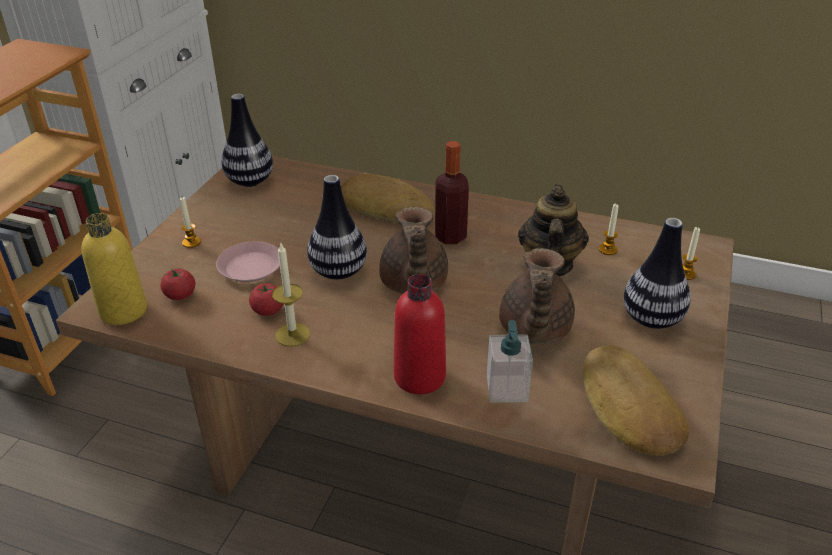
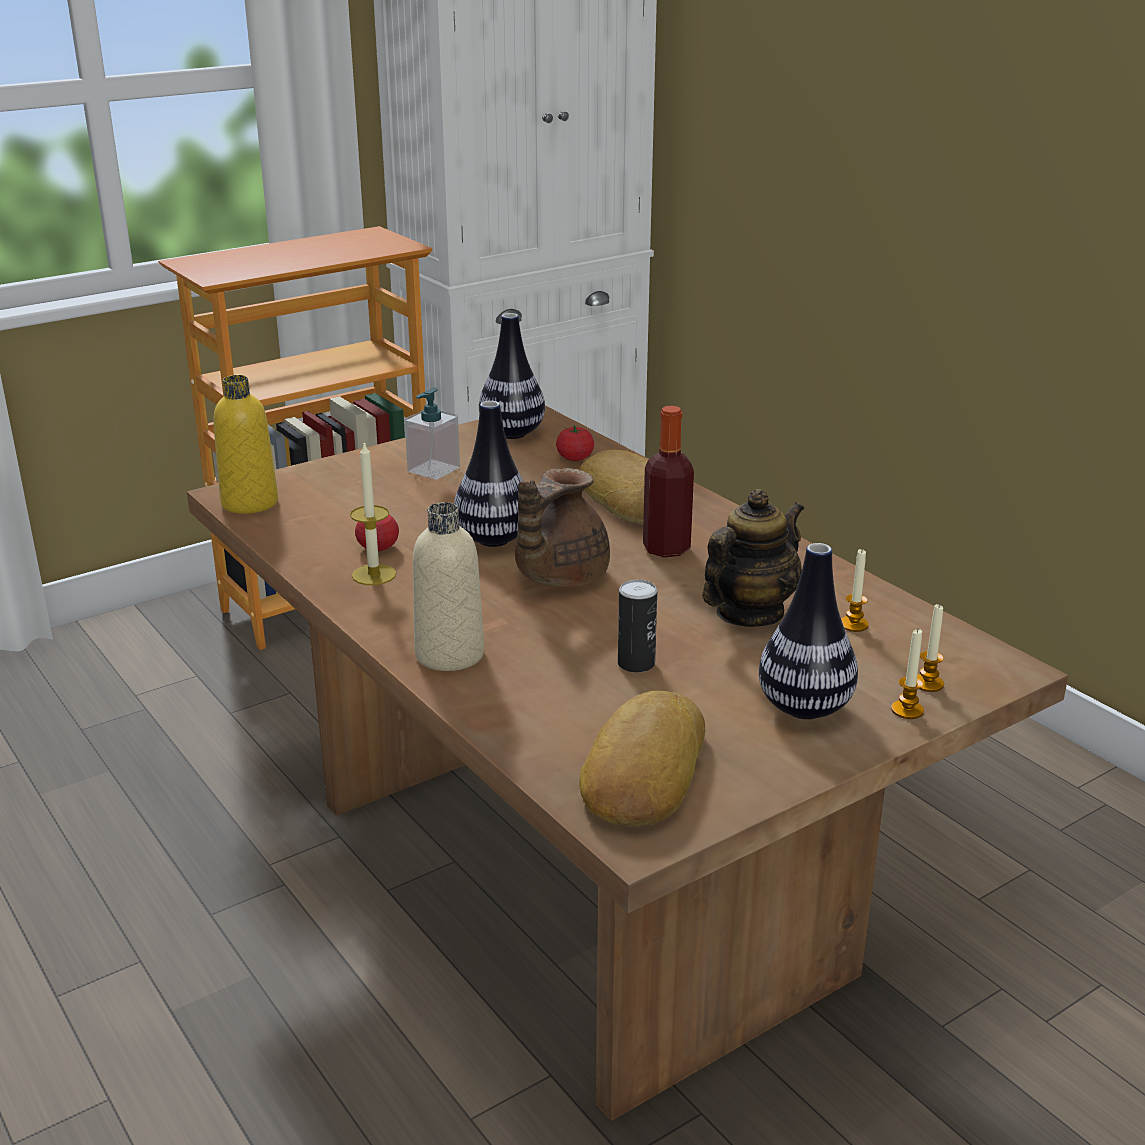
camera: 35 degrees right, 10 degrees down
(180, 295) = (314, 508): tomato -> tomato (575, 458)
(191, 242) = (382, 469): candle -> candle (907, 710)
(250, 267) = (410, 507): pink plate -> none
(419, 376) = (449, 654): red bottle -> beige bottle
(507, 389) = (526, 700): soap dispenser -> soap dispenser (433, 469)
(533, 330) = (636, 663): brown teapot -> can

